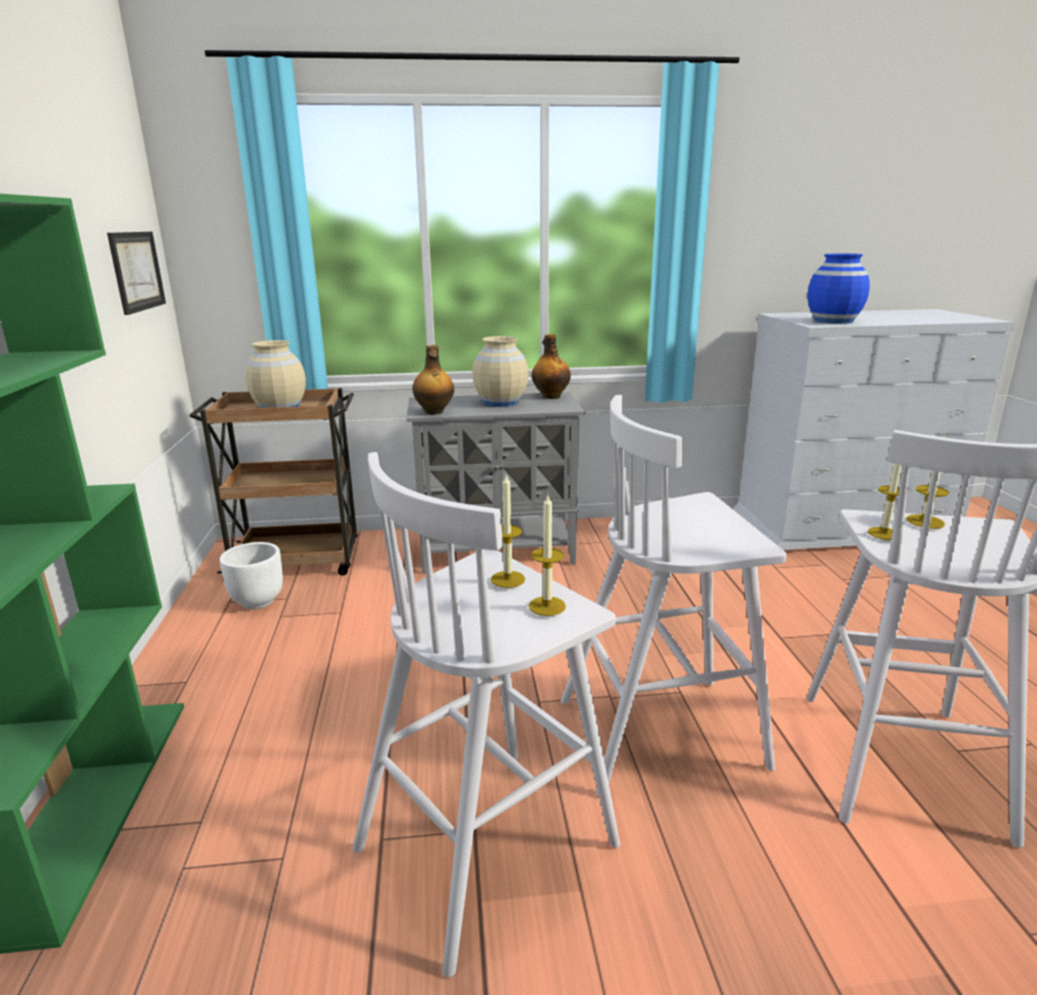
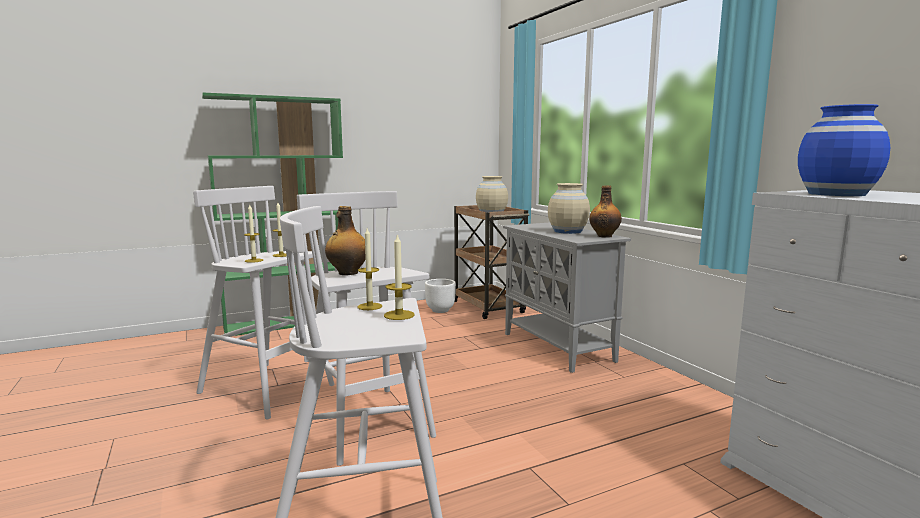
camera: 70 degrees right, 10 degrees down
(137, 271) = (459, 136): picture -> none
(434, 412) = (522, 226): bottle -> bottle (347, 273)

